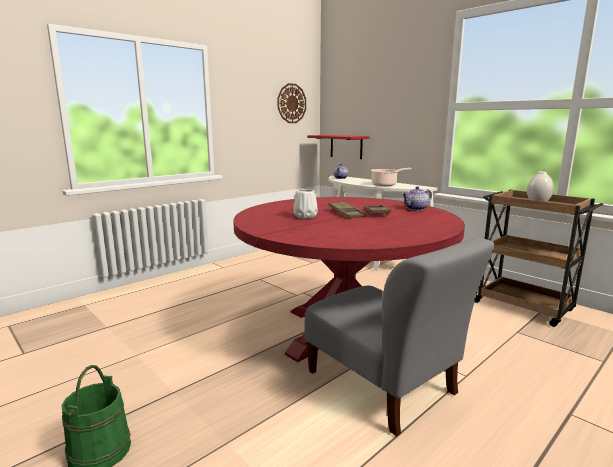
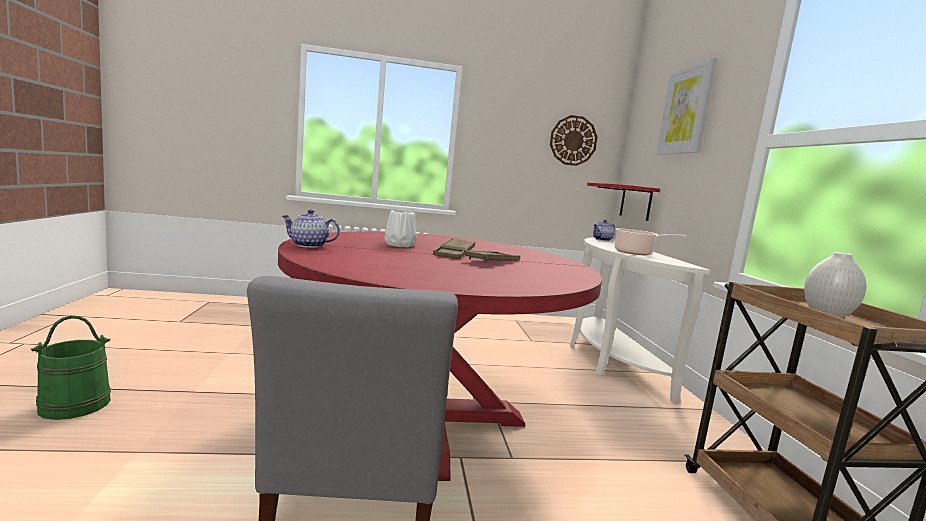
camera: 35 degrees right, 5 degrees down
(383, 82) = (685, 110): none -> picture
(416, 209) = (563, 271): teapot -> teapot (308, 245)

